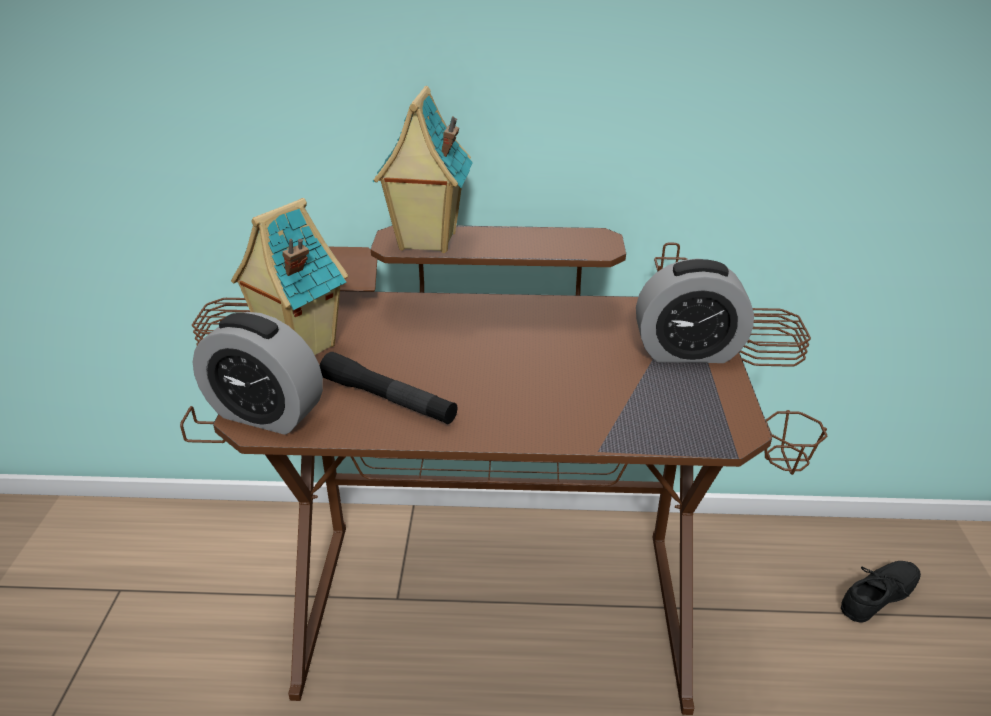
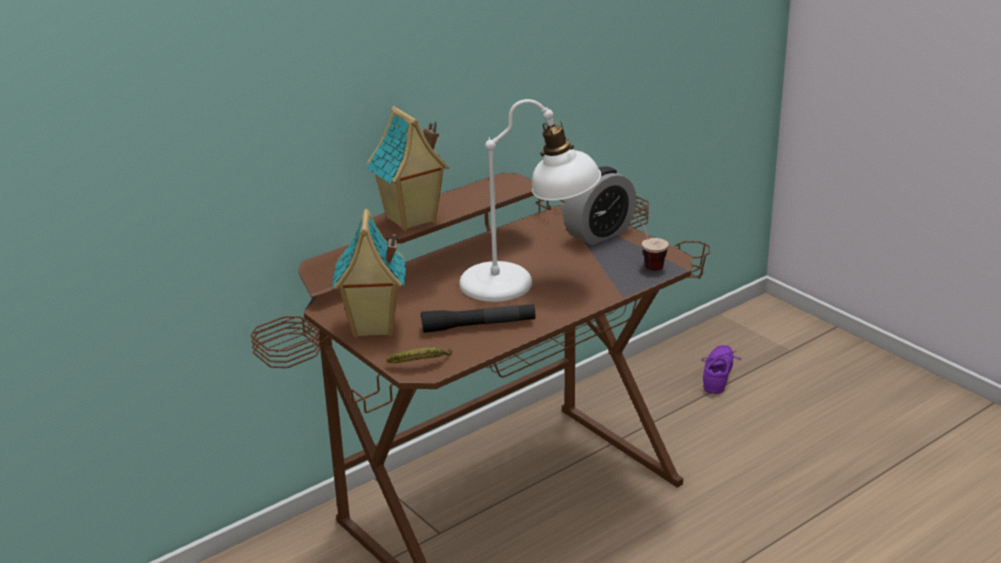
camera: 40 degrees left, 5 degrees down
(265, 414) = (421, 363): alarm clock -> banana
(523, 370) = (528, 280): none -> white table lamp
(695, 418) = (647, 263): none -> cup
(881, 599) = (720, 375): black shoe -> purple shoe

